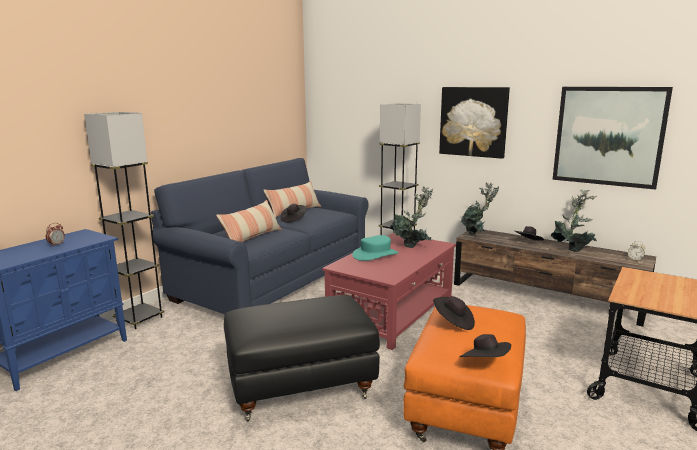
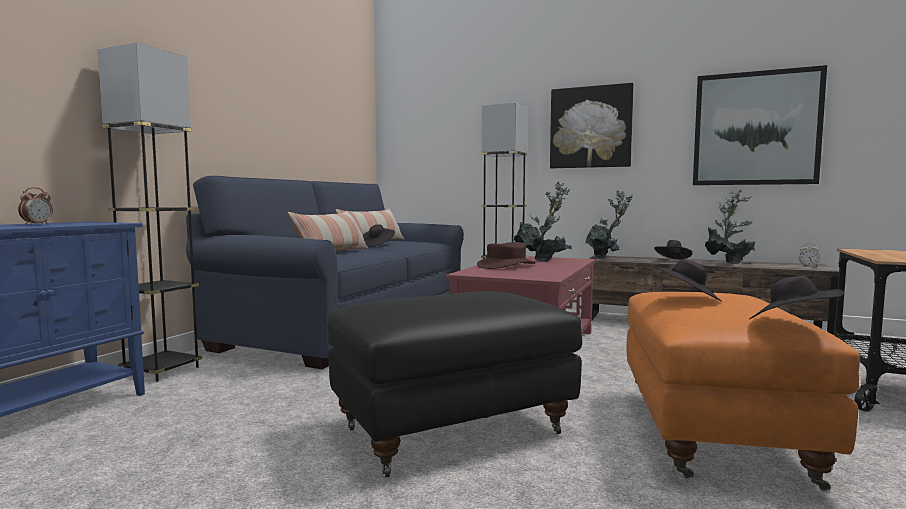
camera: 10 degrees left, 10 degrees down
(375, 254) = (506, 266): turquoise hat -> brown hat

